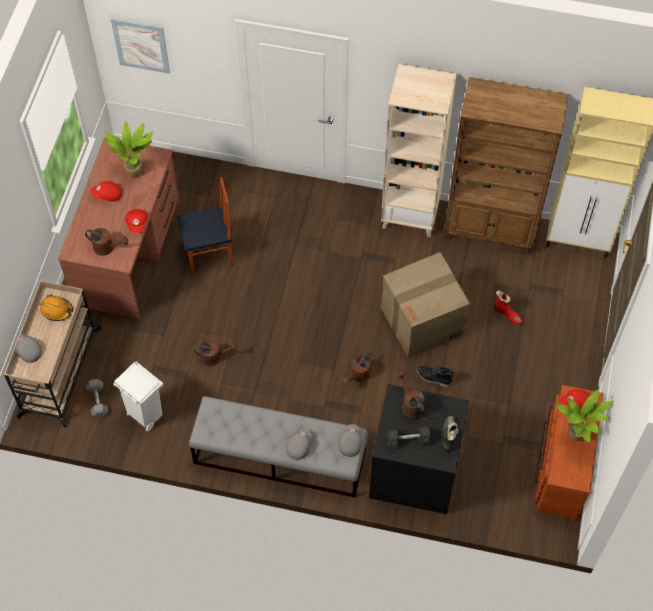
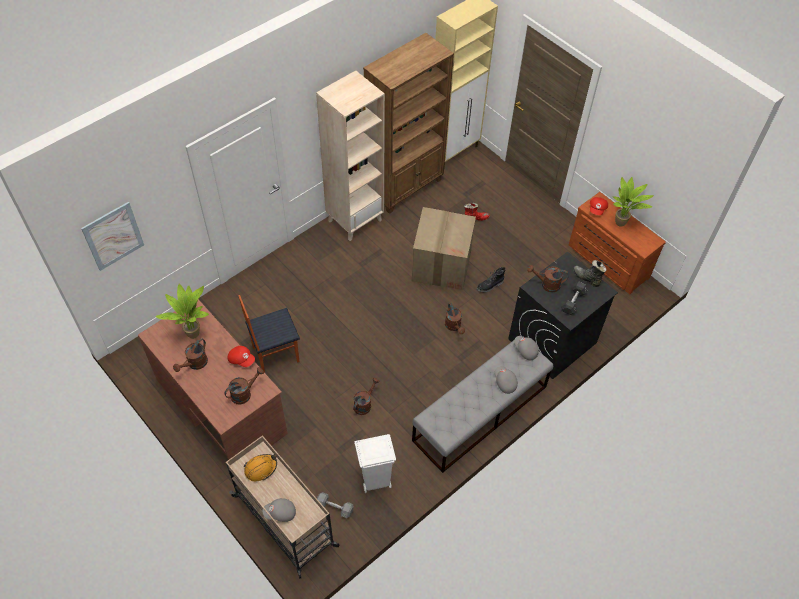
camera: 55 degrees left, 5 degrees down
(107, 195) = (195, 364): red cap -> brown watering can
(209, 255) = (275, 354): chair -> chair turned 135 degrees counterclockwise

